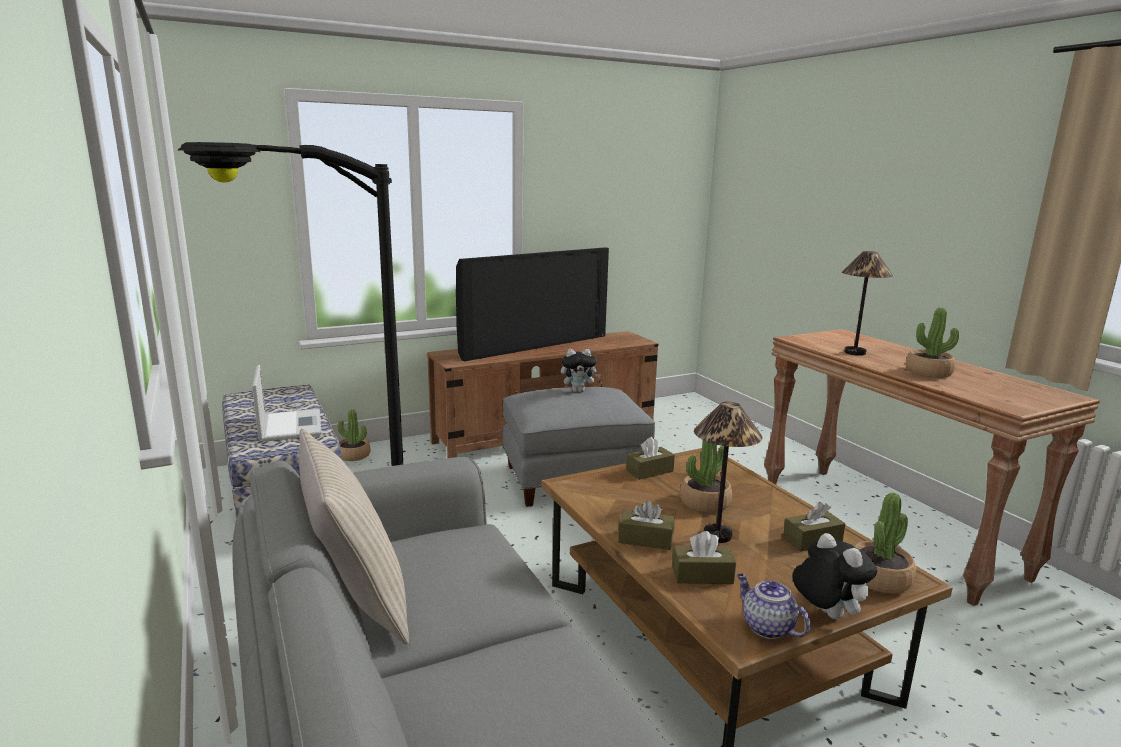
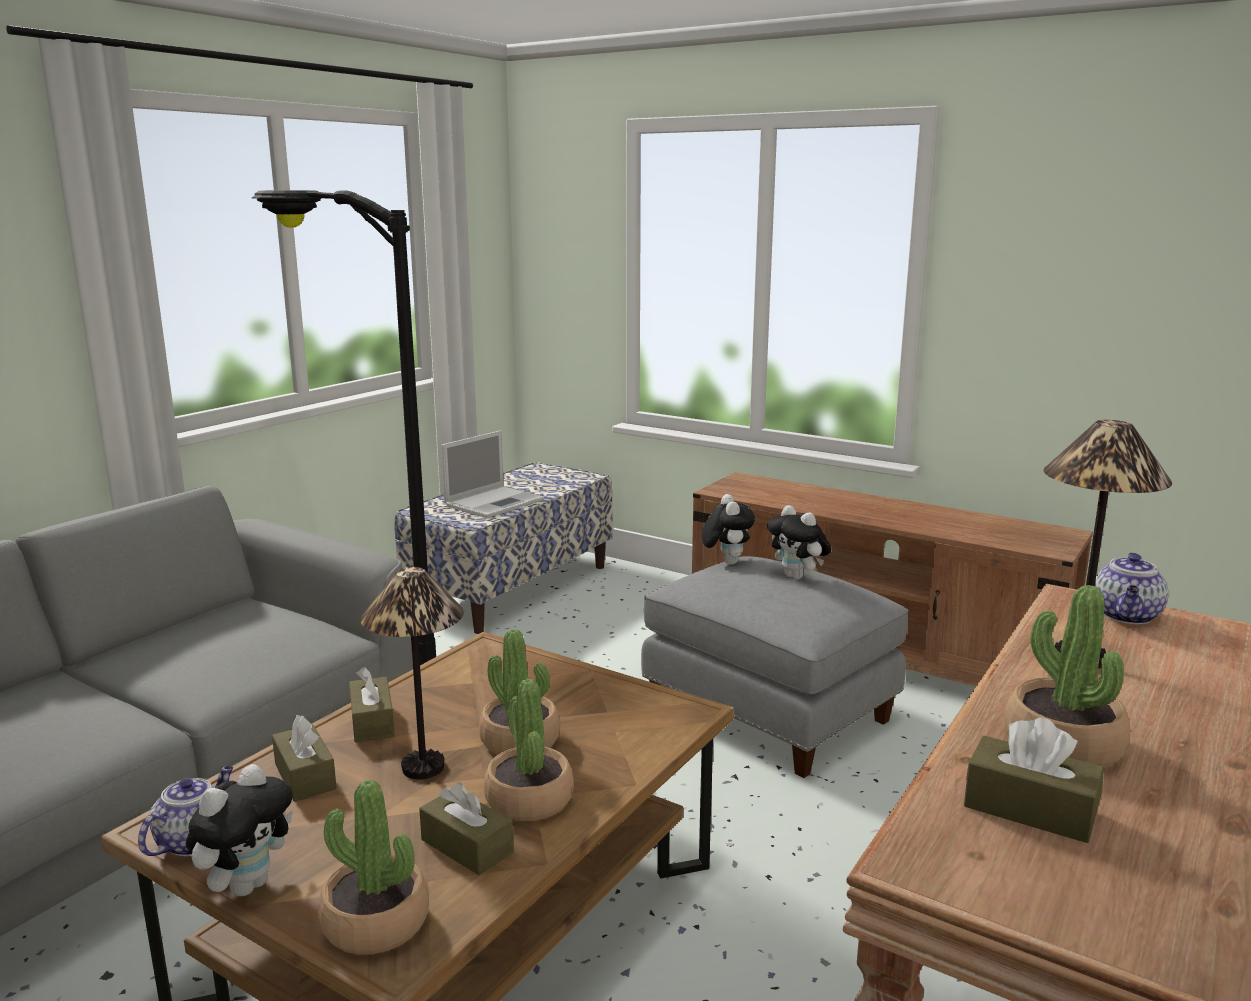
camera: 60 degrees right, 0 degrees up
(353, 455) = (641, 579): potted plant -> potted plant (529, 799)
(357, 601) = (167, 627): beige pillow -> none
(526, 398) = (726, 562): none -> plush toy
(534, 345) = (873, 503): television -> none
(649, 471) = (583, 684): brown tissue box -> brown tissue box (1030, 809)
(817, 338) = (1127, 616): none -> teapot

